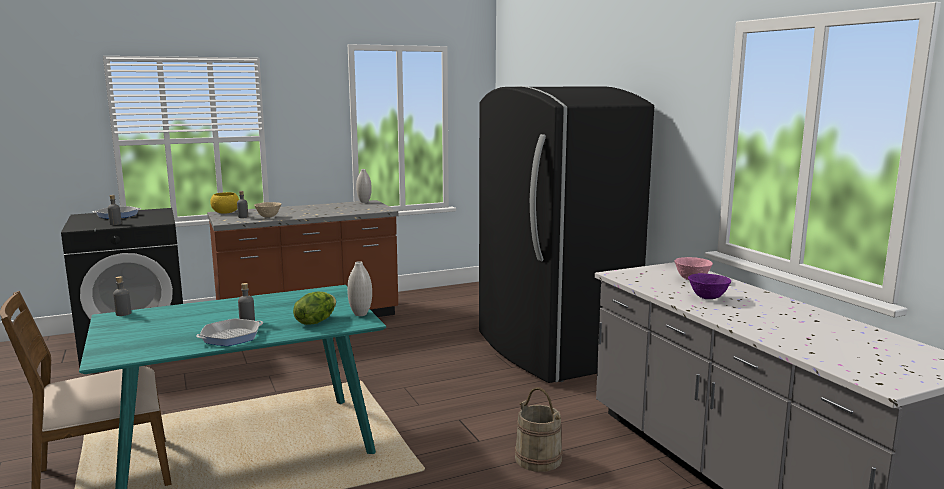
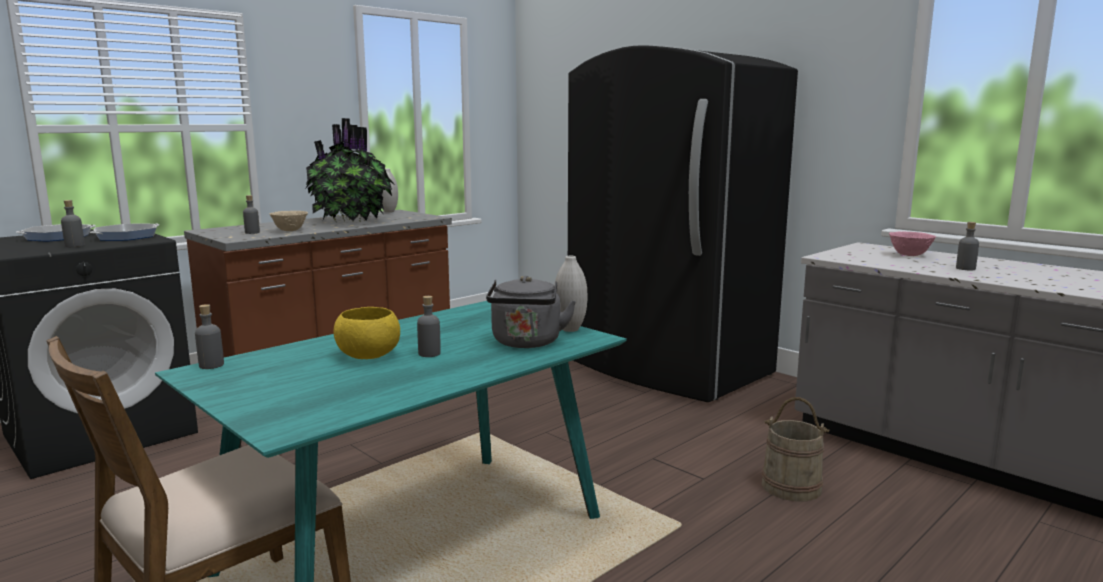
camera: 20 degrees left, 0 degrees up
(225, 212) = (215, 229): yellow bowl -> yellow bowl (368, 355)
(231, 337) = (440, 375): frying pan -> frying pan (126, 237)
(315, 321) = (526, 343): lettuce -> grey kettle
(323, 210) = (353, 221): none -> potted plant
(707, 298) = (965, 268): purple bowl -> grey bottle

